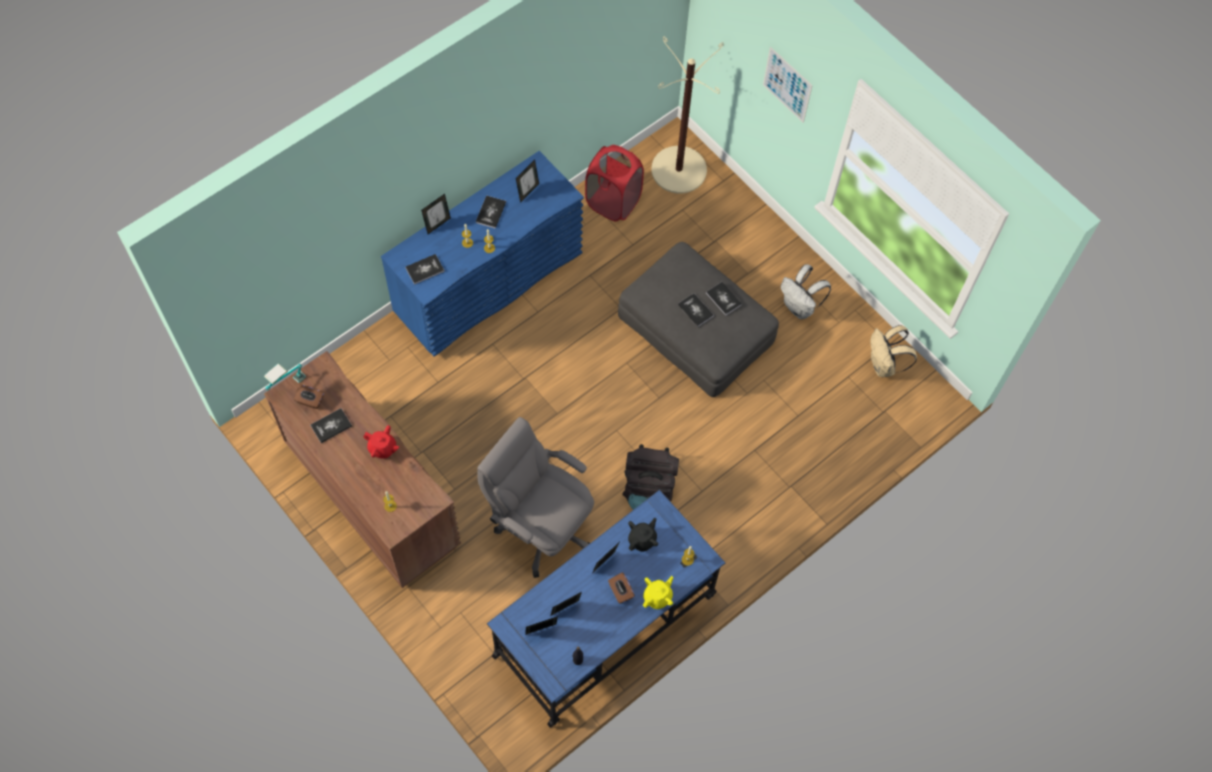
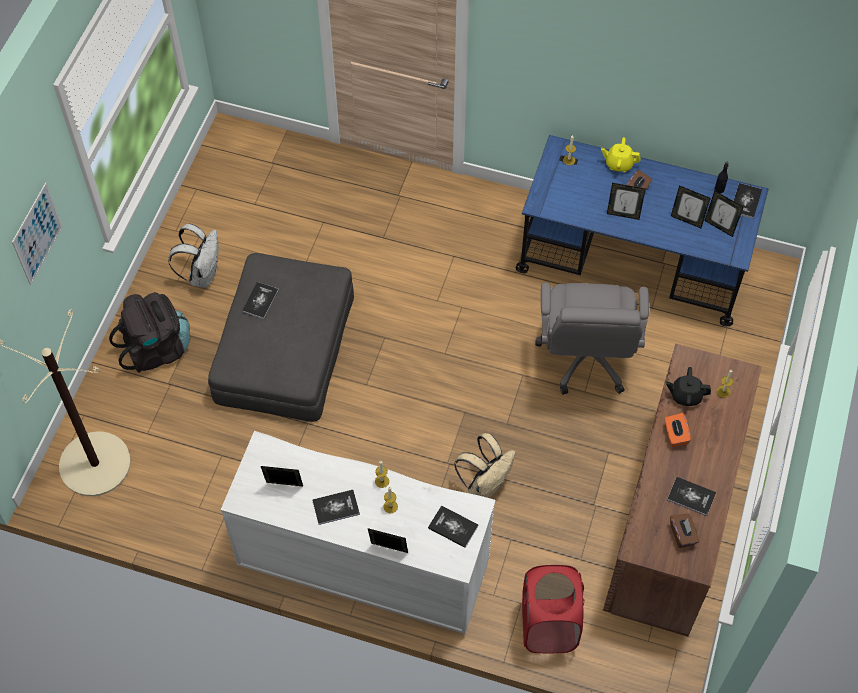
camera: 120 degrees left, 5 degrees down
(287, 387) = (685, 567): table lamp -> none
(382, 448) = (675, 435): red teapot -> orange tissue box
(489, 284) = (363, 564): blue dresser -> white dresser
(613, 202) = (178, 504): red laundry basket -> red laundry basket (548, 626)
(642, 539) = (578, 200): black teapot -> black teapot (685, 396)
(649, 489) = (483, 296): black backpack -> black backpack (157, 349)
(695, 310) = (290, 317): book -> book (745, 201)
(884, 365) = (223, 183): beige backpack -> beige backpack (485, 484)

